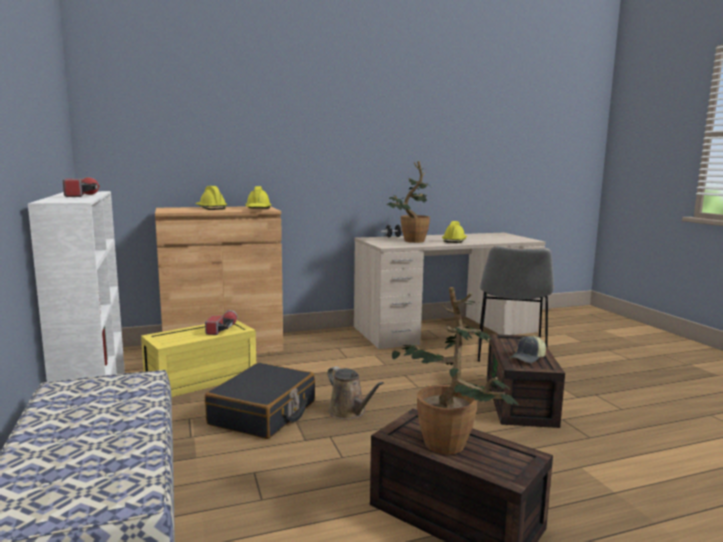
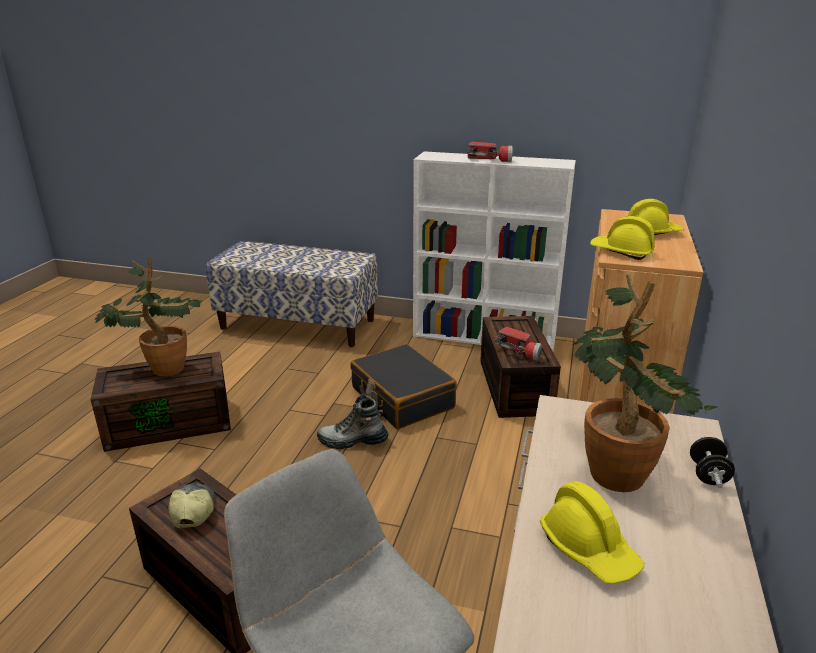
camera: 125 degrees right, 15 degrees up
(200, 379) = (512, 386): yellow storage box -> brown storage box
(349, 412) = (352, 441): brown watering can -> boot

